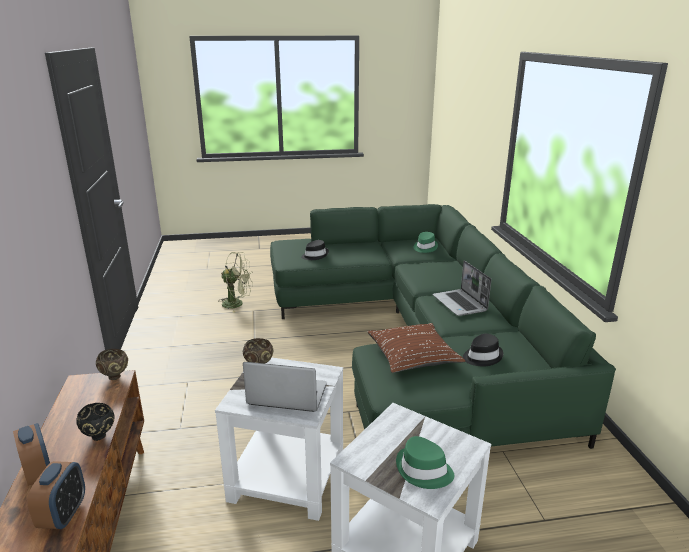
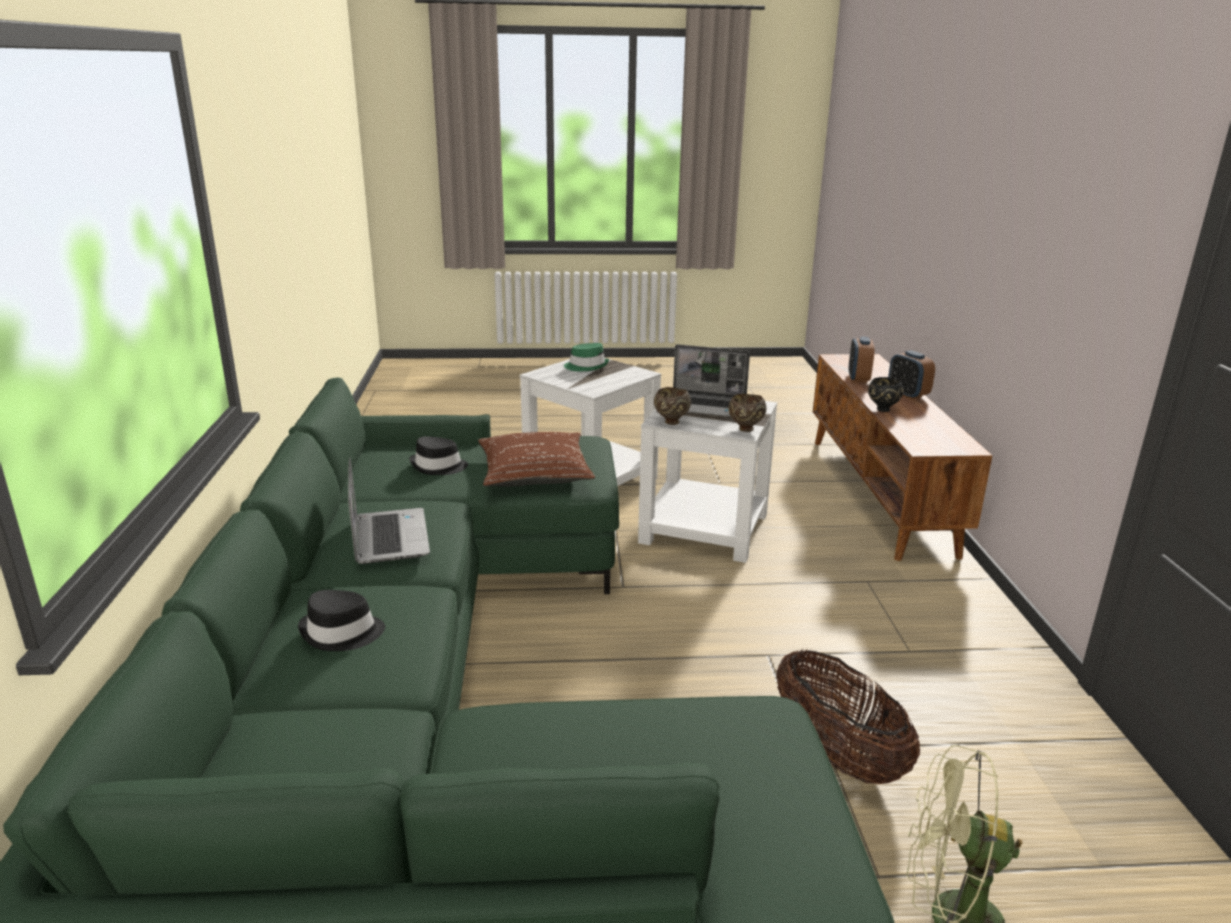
camera: 175 degrees left, 0 degrees up
(115, 377) = (927, 450): brown bowl -> brown bowl (670, 422)
(251, 338) = (837, 754): none -> basket
(315, 255) = (687, 746): black hat -> black hat (342, 633)
(425, 247) = (282, 760): green hat -> none

